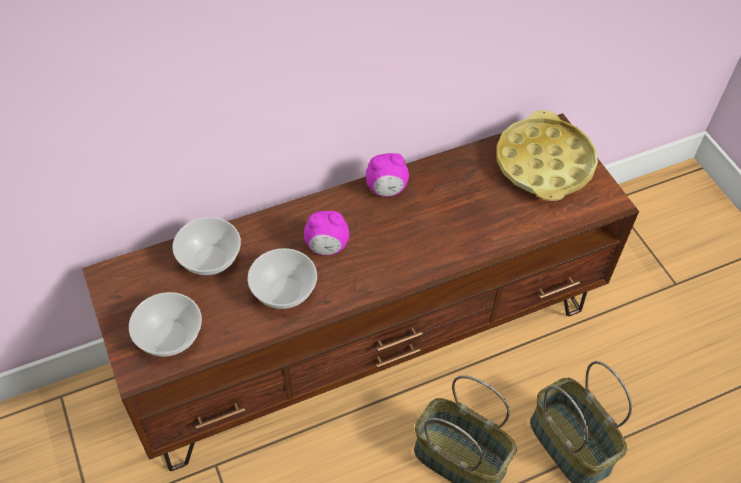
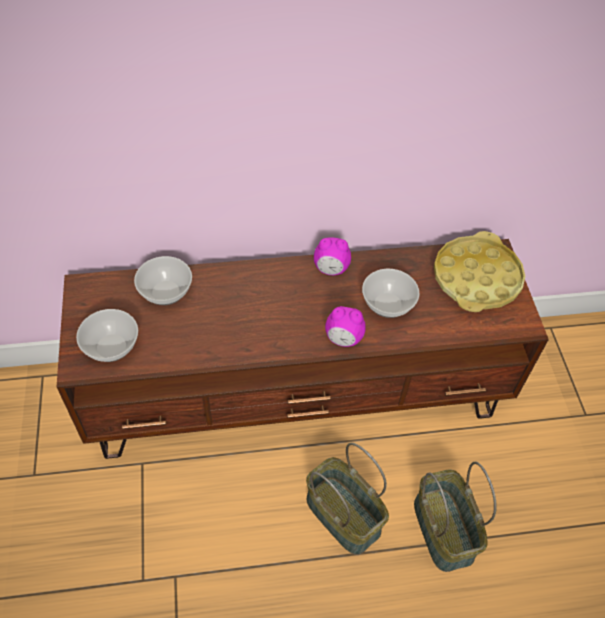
camera: 15 degrees right, 0 degrees up
(285, 291) = (216, 332): bowl -> bowl (388, 304)
(327, 247) = (264, 305): alarm clock -> alarm clock (343, 339)

